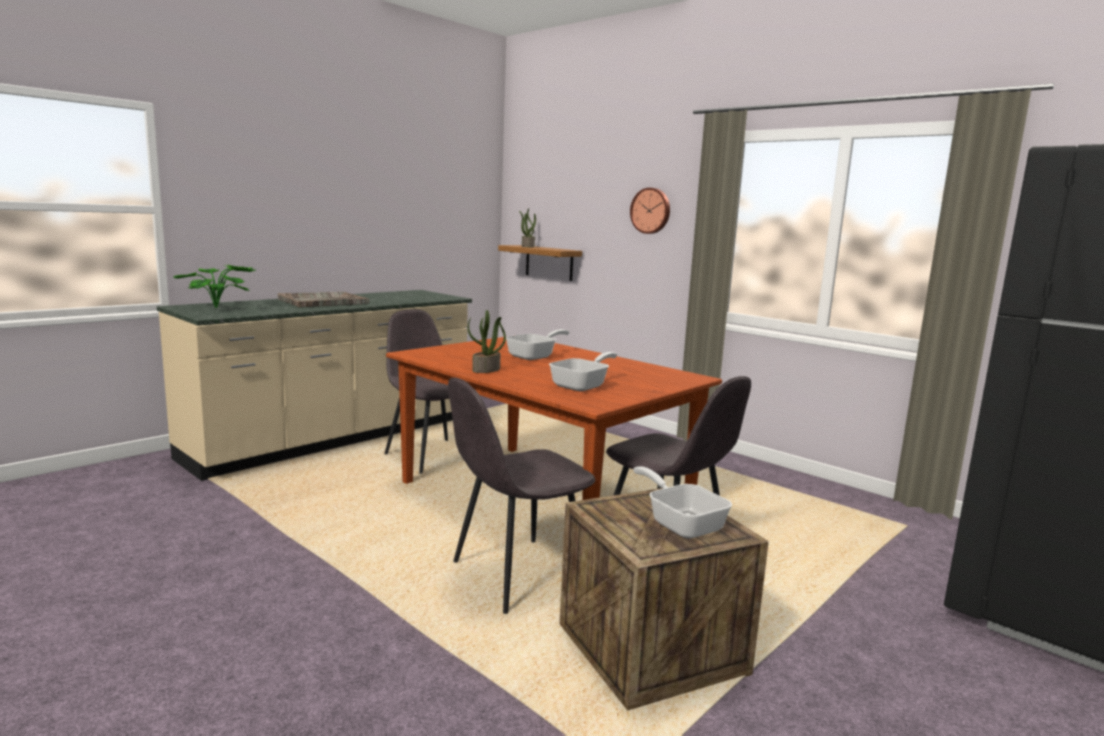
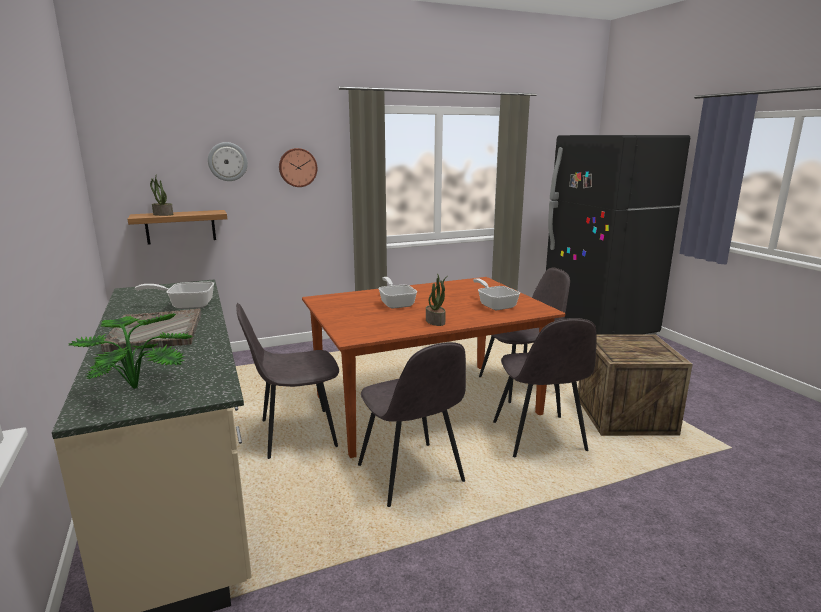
camera: 65 degrees left, 5 degrees up
(387, 512) = (411, 475): none -> grey chair
(591, 200) = (227, 161): none -> wall clock
(681, 523) = (637, 345): frying pan -> frying pan (186, 305)

